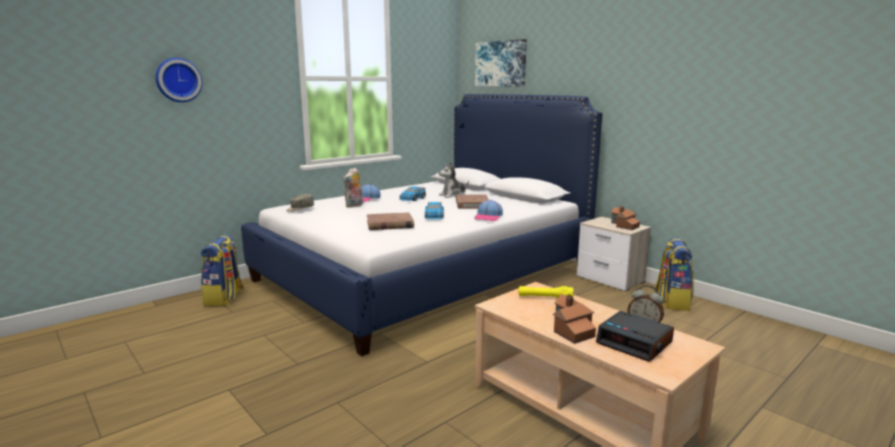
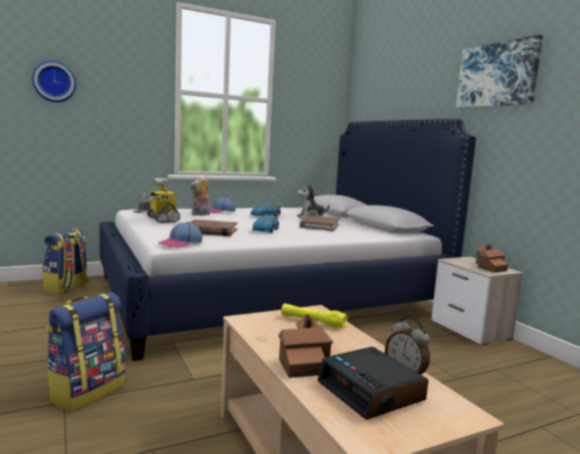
camera: 15 degrees right, 5 degrees down
(326, 216) = (162, 219): none -> toy robot
(488, 217) = (321, 237): cap -> cap (181, 243)
(501, 64) = (385, 90): picture -> picture (497, 75)
(672, 301) = (535, 366): backpack -> backpack (87, 391)

